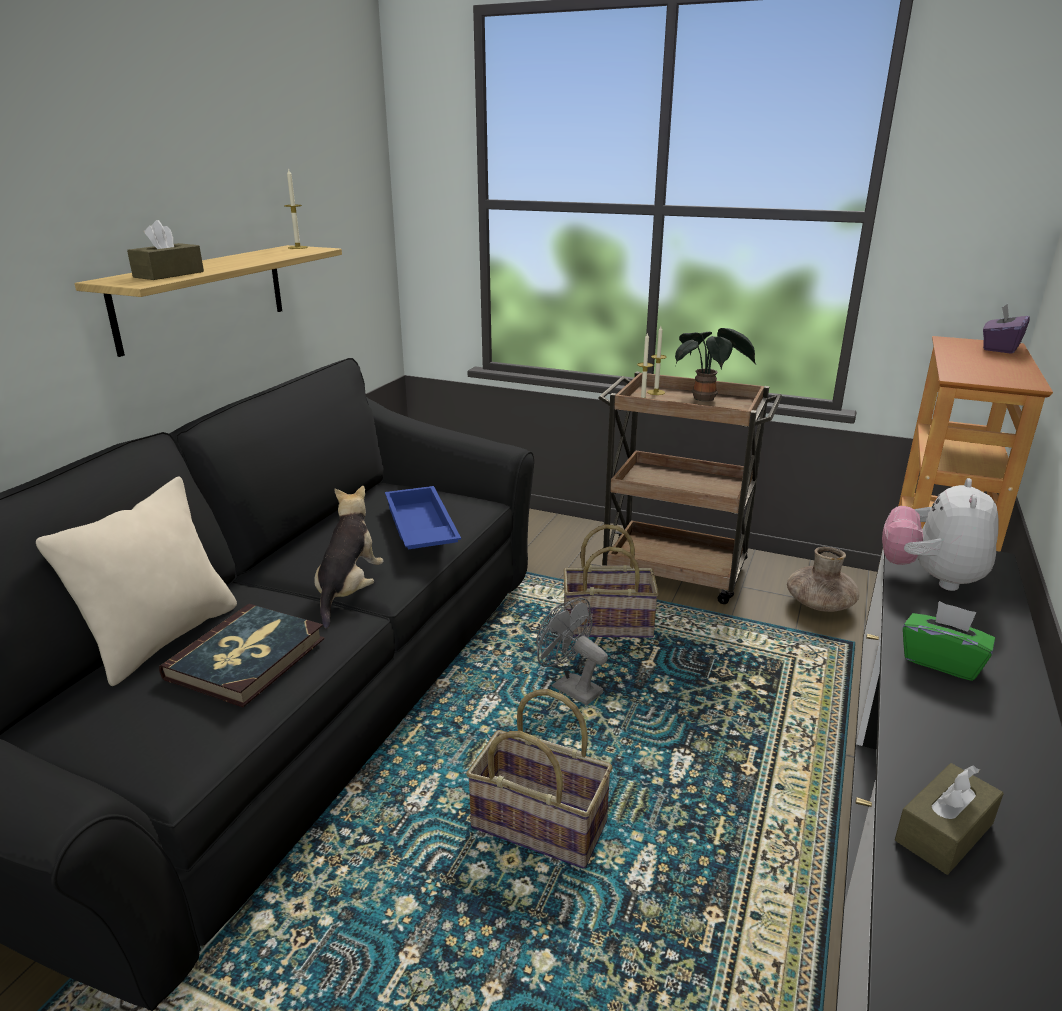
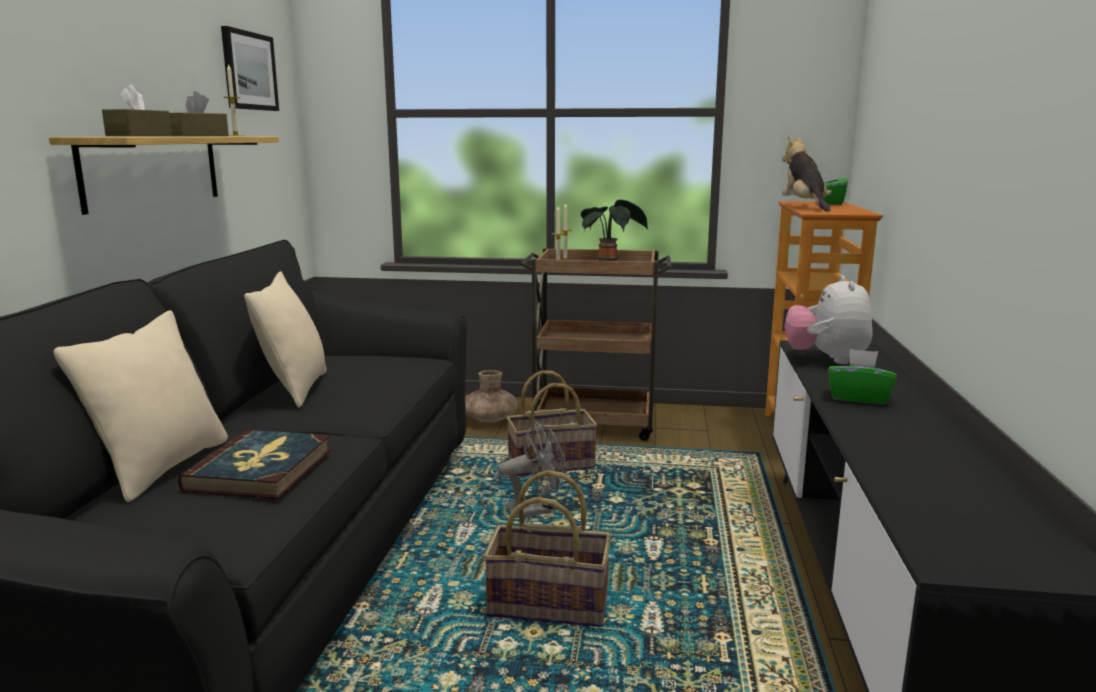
camera: 15 degrees left, 10 degrees down
(323, 165) = (249, 71): none -> picture
(331, 535) = (295, 389): none -> beige pillow
(349, 591) = (335, 421): plush toy -> plush toy (804, 207)
(419, 529) = (380, 378): blue tray -> none
(570, 688) = (536, 510): grey fan -> grey fan turned 135 degrees clockwise
(819, 604) = (722, 432): brown vase -> brown vase (490, 419)
(944, 832) = (908, 475): brown tissue box -> brown tissue box (198, 136)
(1000, 348) = (831, 203): purple tissue box -> green tissue box

